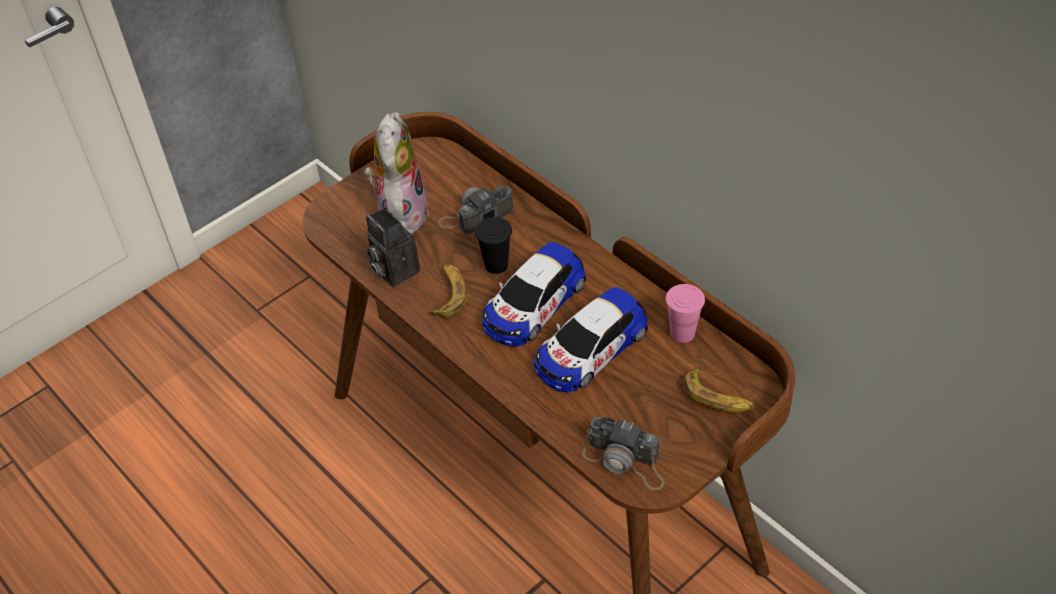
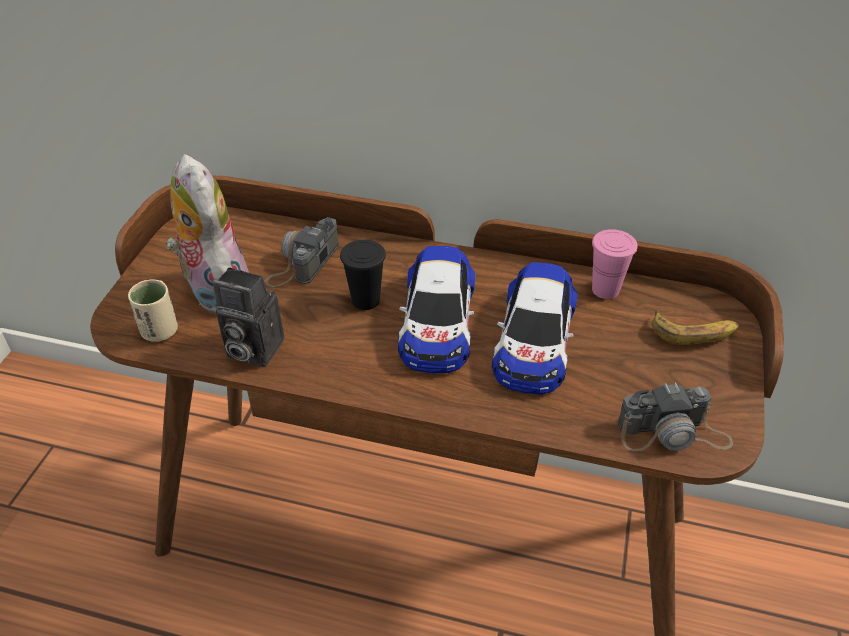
camera: 35 degrees left, 5 degrees down
(345, 231) = (159, 331): none -> beige cup
(449, 295) = (337, 349): banana -> none

